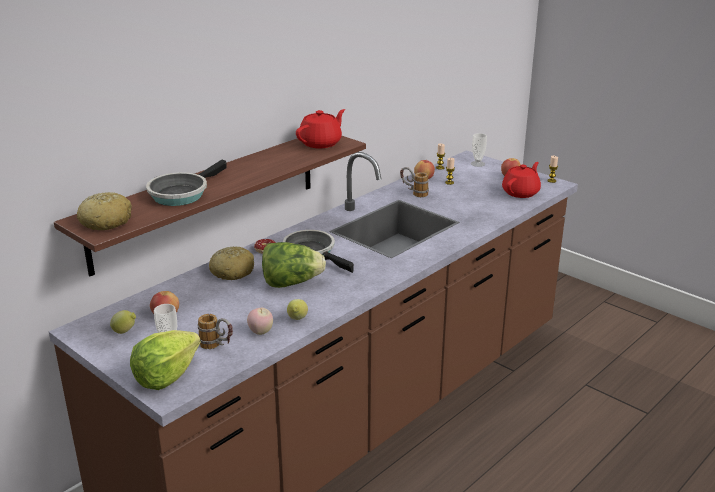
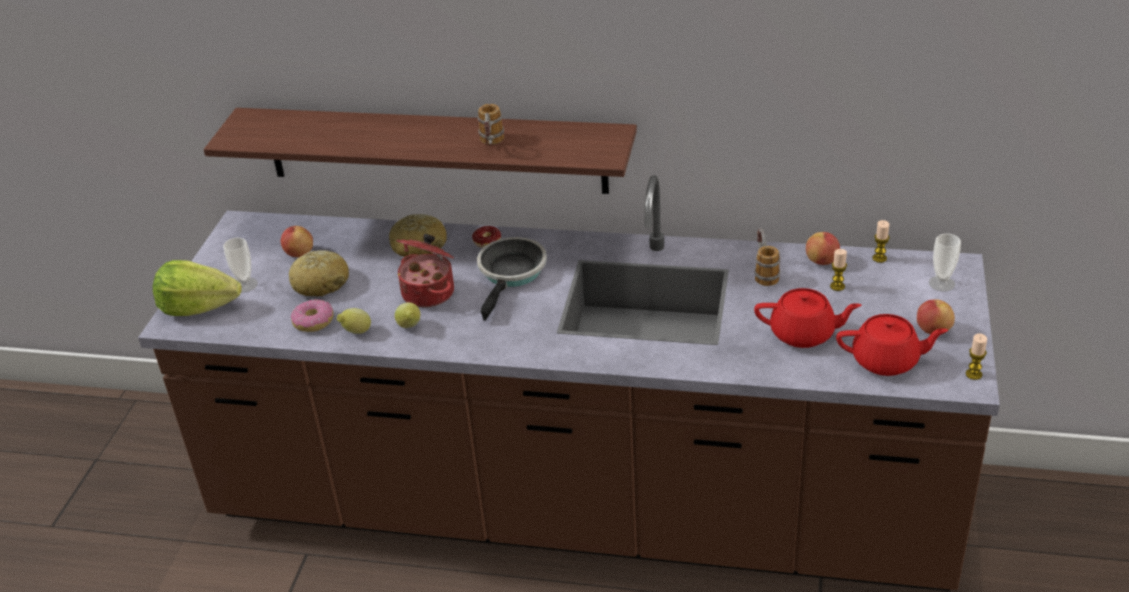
camera: 60 degrees right, 10 degrees up
(106, 221) = (255, 130): bread -> bread (321, 283)
(125, 331) = (255, 247): lemon -> lemon (410, 327)
(181, 193) = (353, 133): frying pan -> none
(217, 346) = (268, 309): mug -> mug (491, 144)
(260, 332) = (313, 321): apple -> donut
(291, 283) = (429, 292): lettuce -> cooking pot
(321, 143) = (585, 143): red teapot -> red teapot (803, 334)

